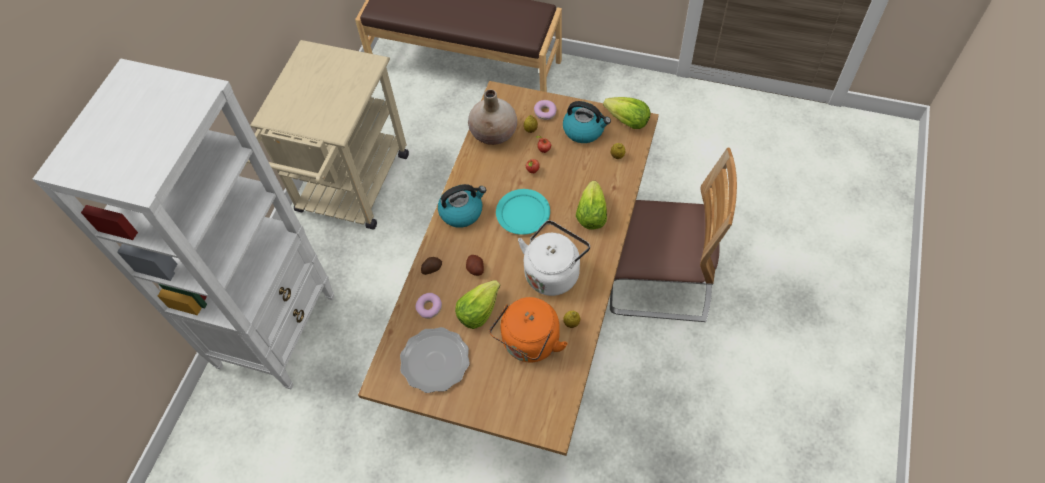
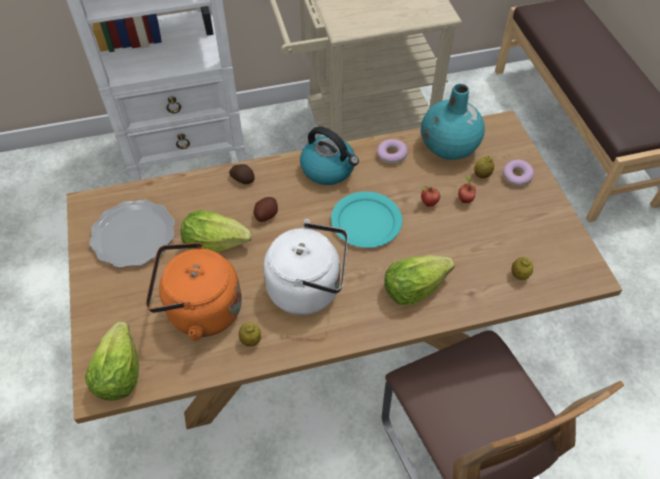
camera: 55 degrees right, 5 degrees down
(429, 308) = (194, 199): donut -> donut (391, 155)
(494, 133) = (449, 147): beige vase -> turquoise vase
(584, 130) = (527, 224): kettle -> none
(627, 121) = (579, 261): lettuce -> lettuce (119, 374)

